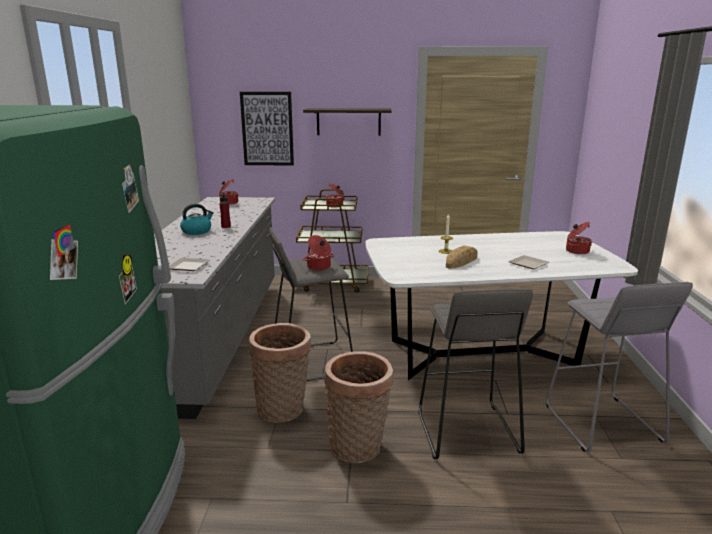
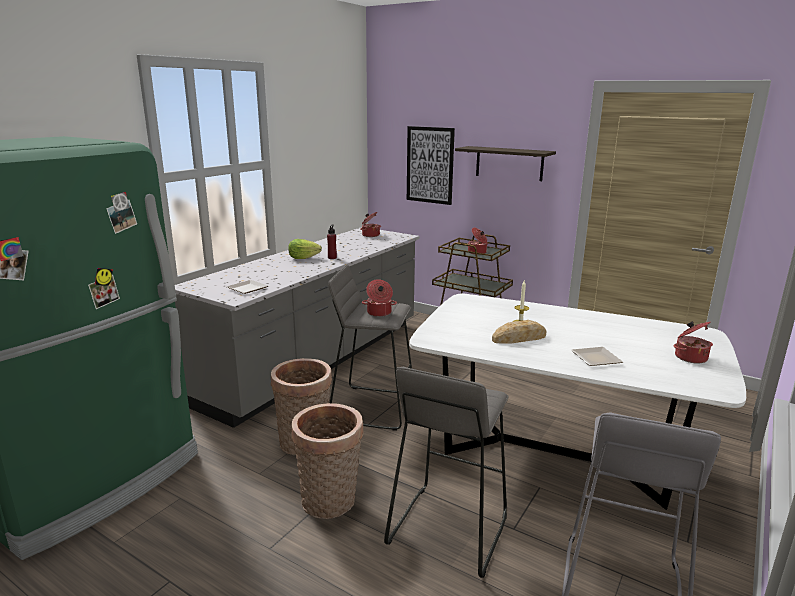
camera: 30 degrees right, 0 degrees up
(197, 231) = (303, 258): kettle -> lettuce

